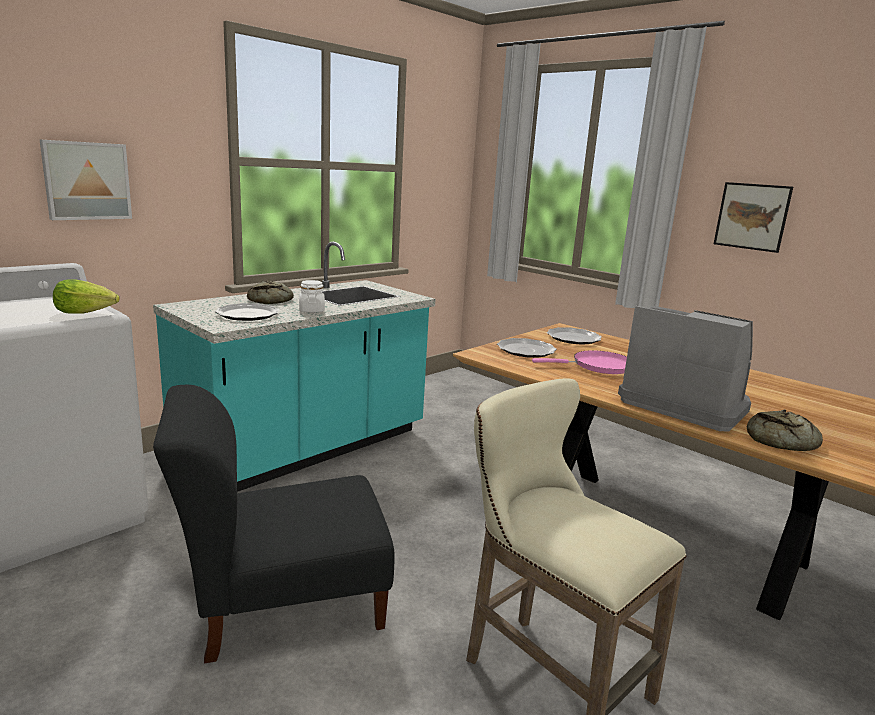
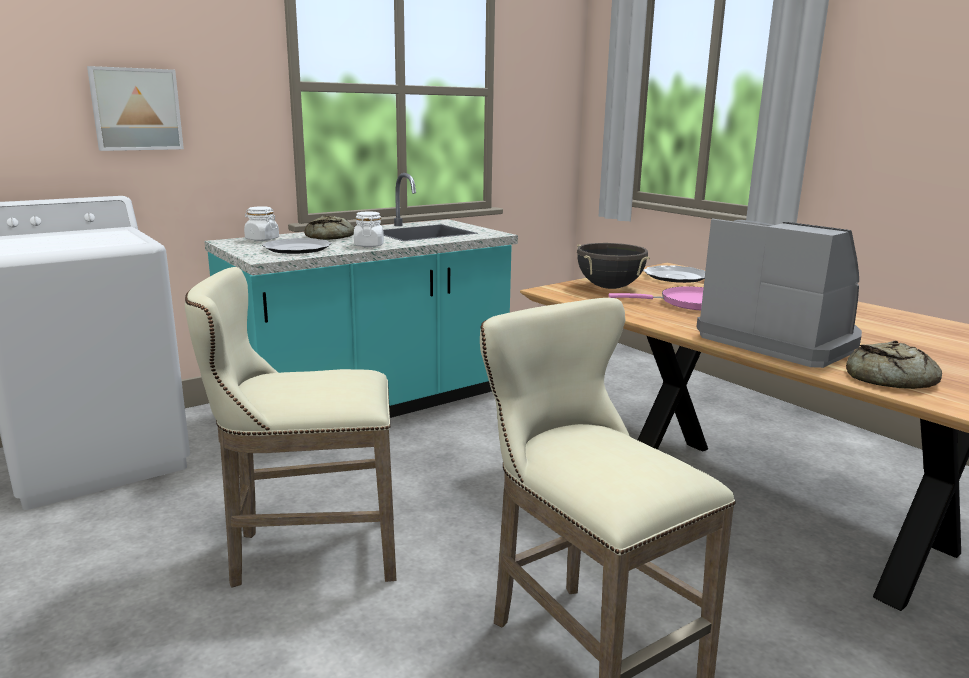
camera: 10 degrees right, 0 degrees up
(86, 312) = (121, 241): lettuce -> none
(208, 303) = (262, 239): none -> white jar
(282, 603) = (306, 553): black chair -> beige stool
(525, 350) = (609, 287): plate -> black cooking pot
(752, 216) = (909, 122): picture -> none

